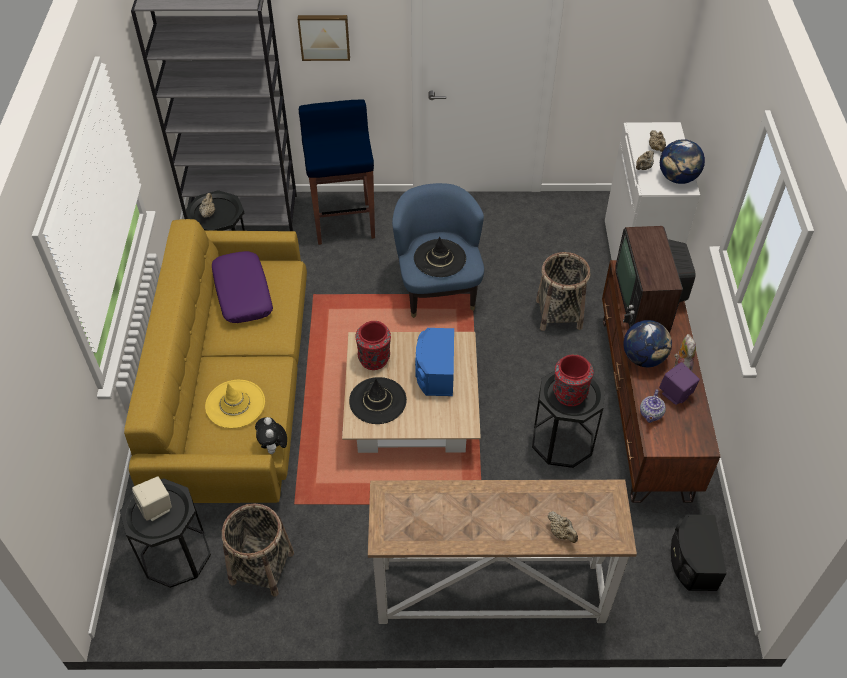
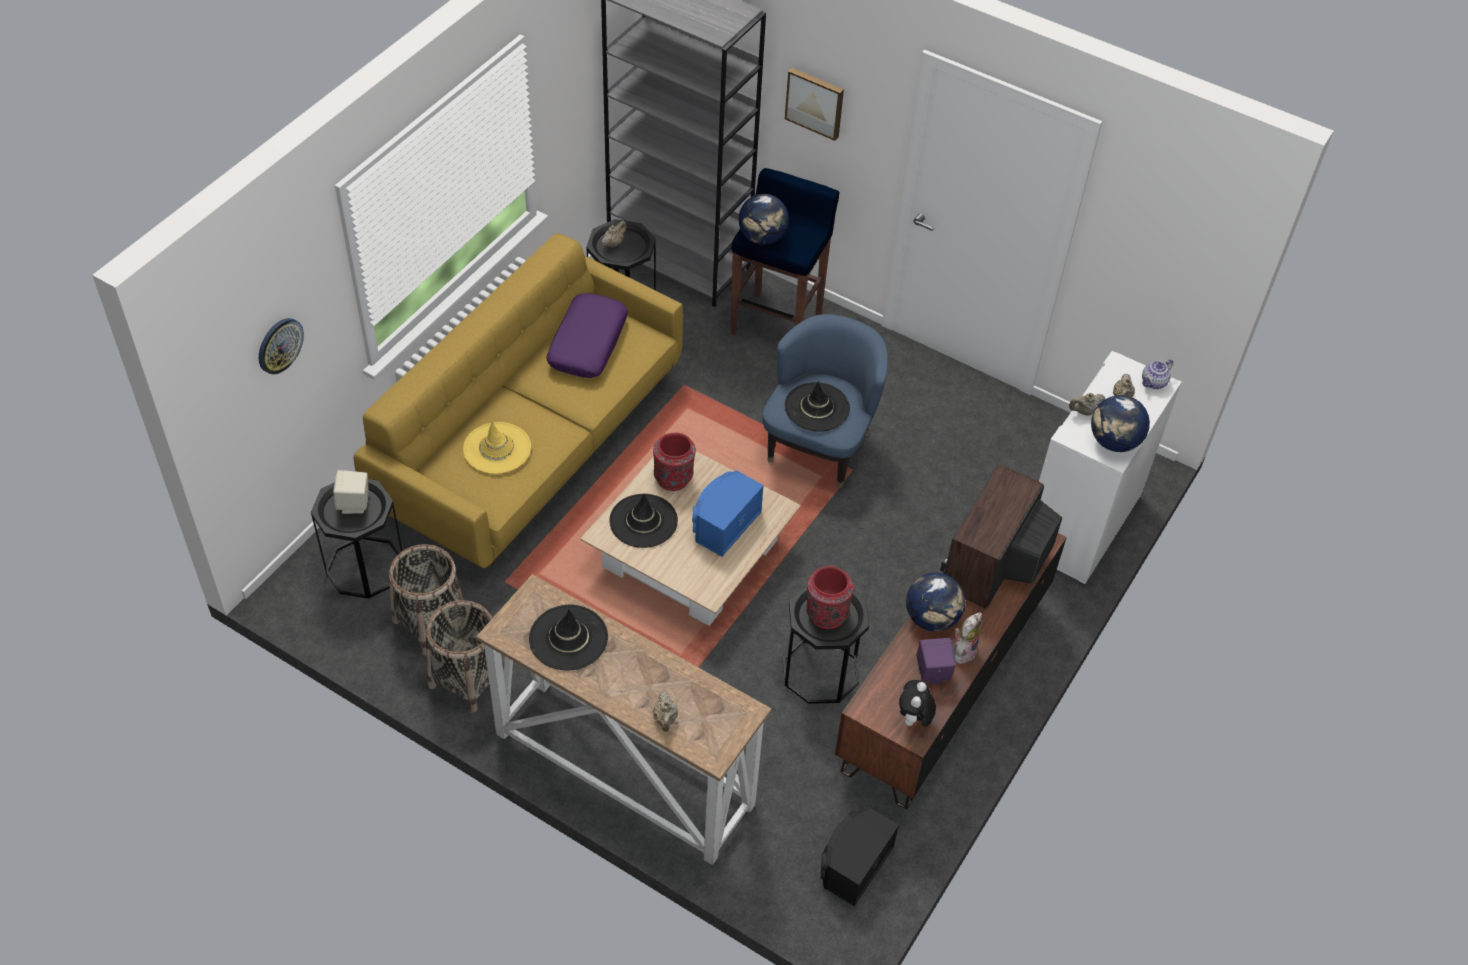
camera: 30 degrees right, 0 degrees up
(45, 403) = (279, 345): none -> wall clock
(274, 448) = (502, 509): plush toy -> plush toy (913, 720)
(327, 157) = (762, 238): none -> globe
(439, 514) = (568, 638): none -> black hat
(559, 314) = (931, 541): basket -> basket (467, 679)
(651, 414) = (887, 677): teapot -> teapot (1153, 383)

